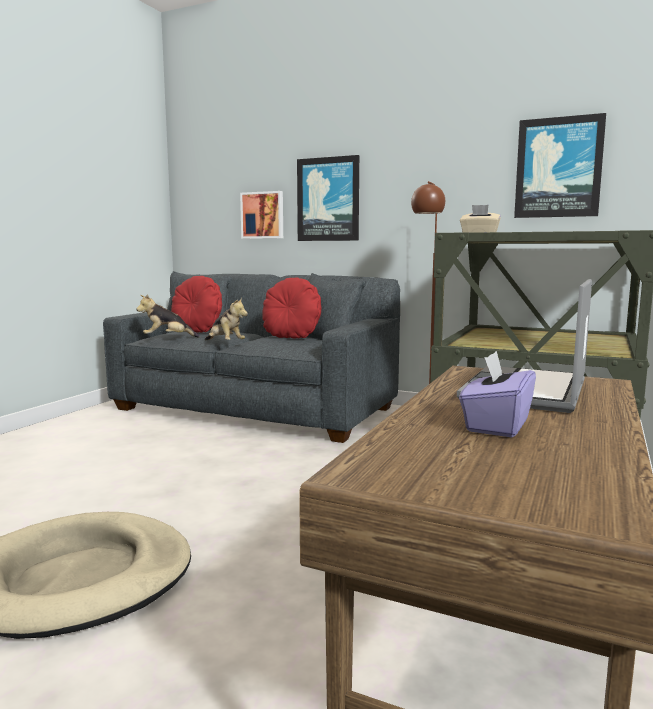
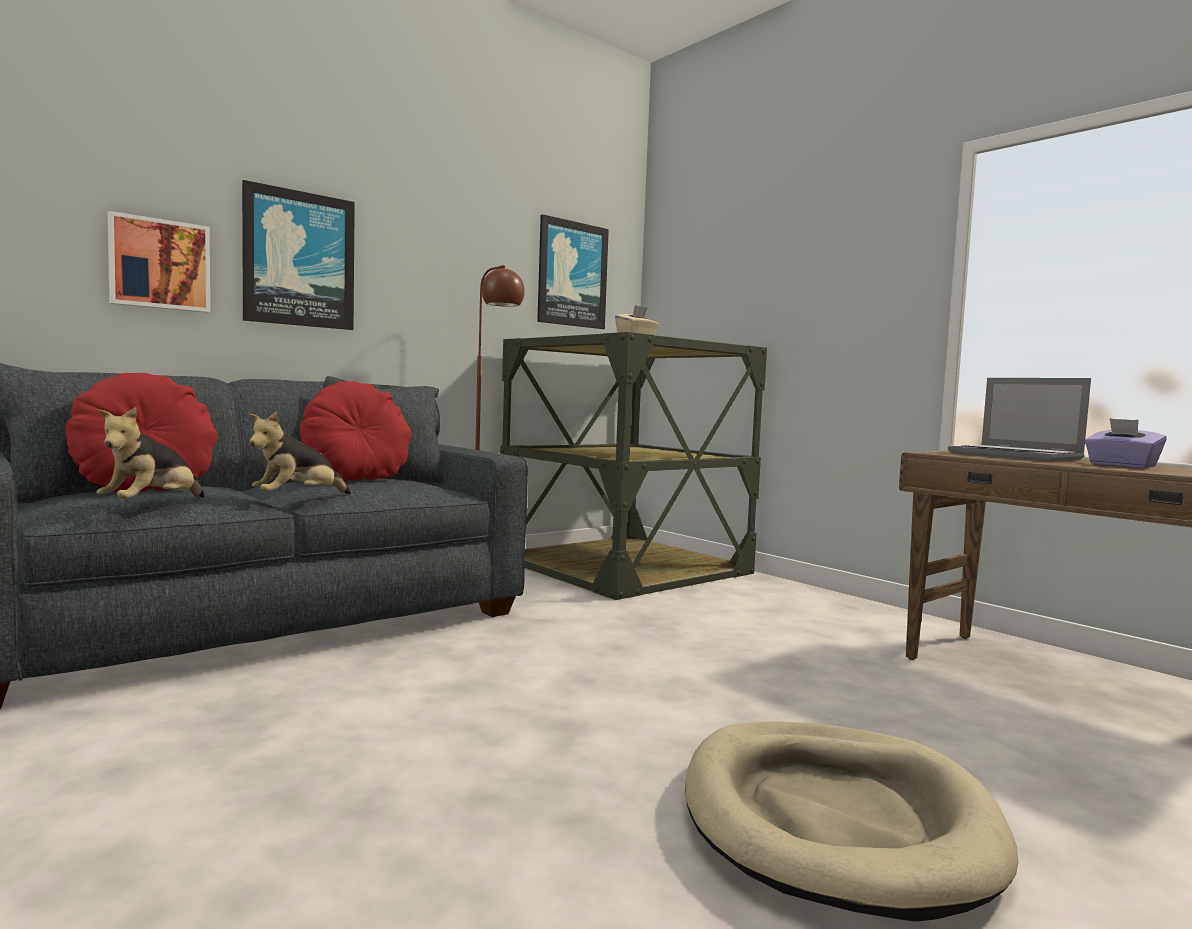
camera: 65 degrees left, 5 degrees down
(225, 343) = (298, 498): plush toy -> plush toy turned 150 degrees clockwise

